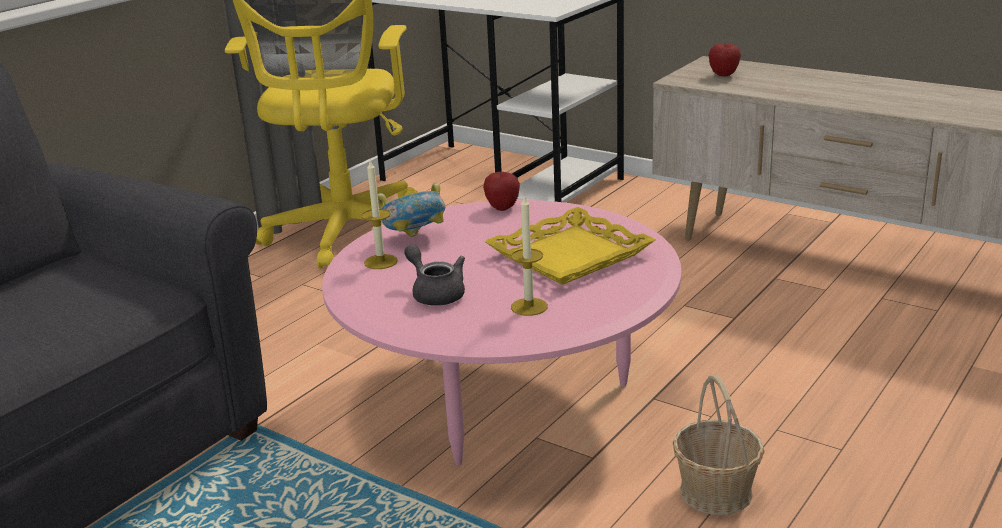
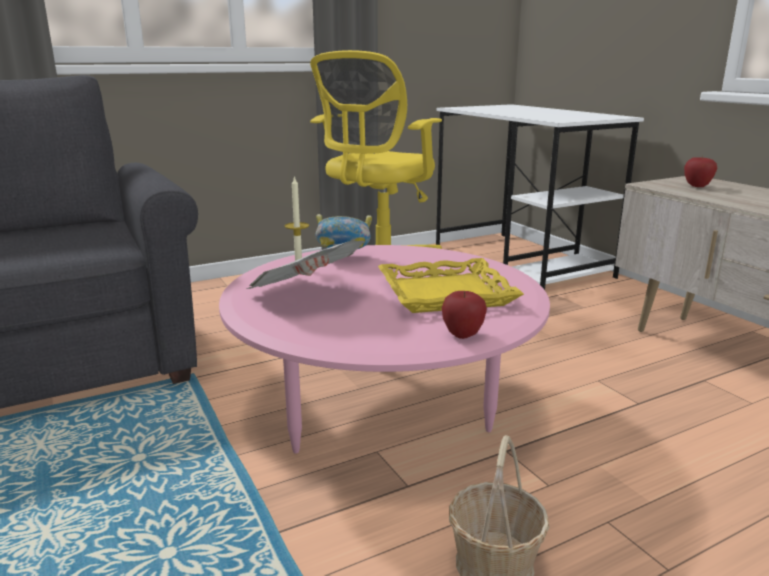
camera: 25 degrees right, 5 degrees down
(435, 293) = (306, 296): grey teapot -> newspaper
(502, 208) = (434, 252): apple -> apple (462, 335)
(529, 307) = (363, 322): candle -> none

